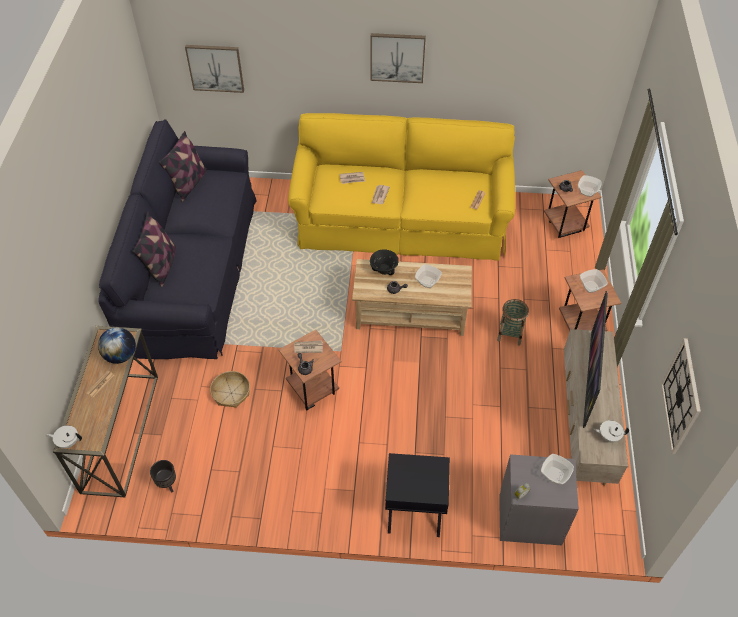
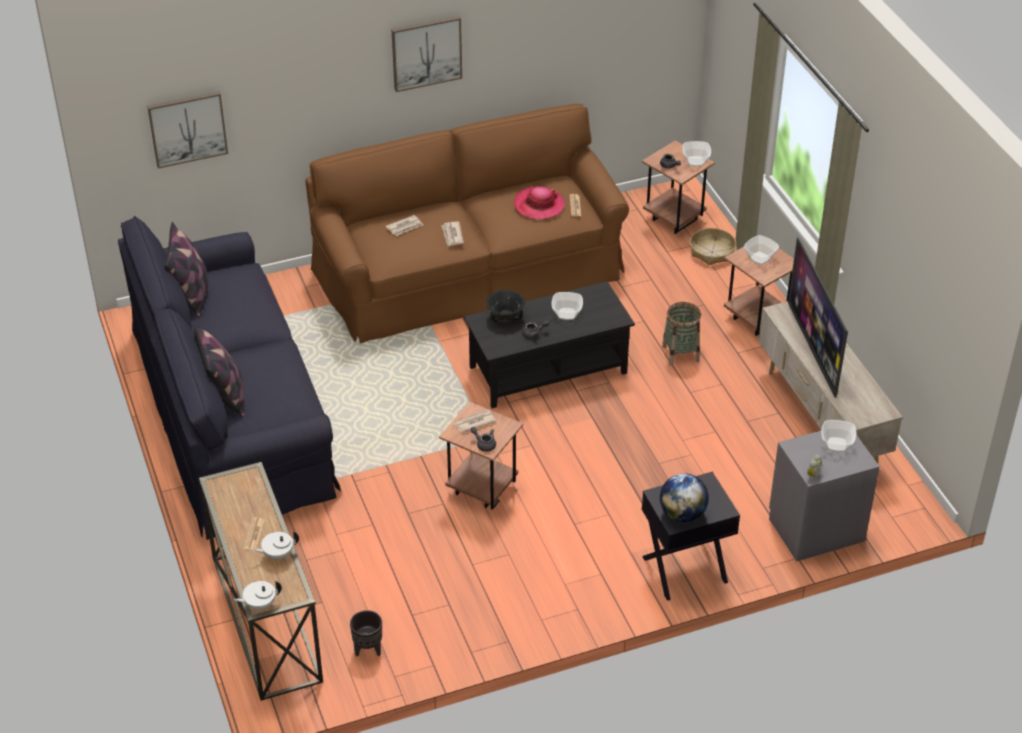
camera: 25 degrees left, 10 degrees down
(121, 355) = (257, 497): globe -> globe (682, 514)
(231, 393) = (381, 528): basket -> basket (712, 252)
(401, 221) = (470, 273): yellow sofa -> brown sofa
(411, 313) = (548, 369): beige coffee table -> black coffee table
(452, 191) = (539, 205): none -> hat
(608, 436) = (866, 396): white teapot -> white teapot (277, 554)
(681, 396) = (938, 298): wall clock -> none

